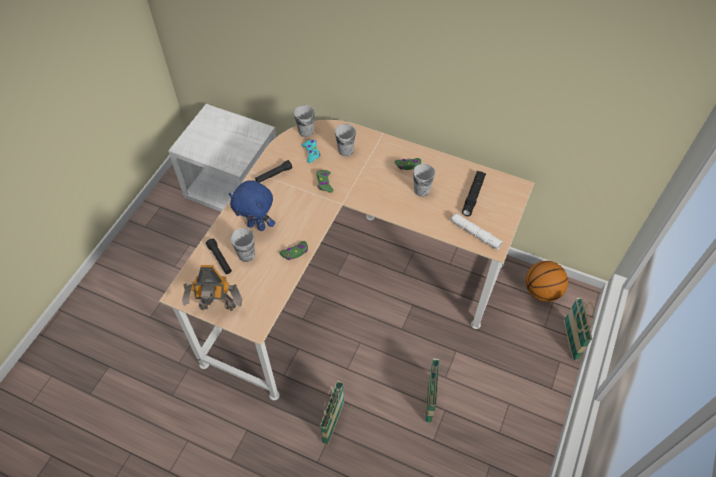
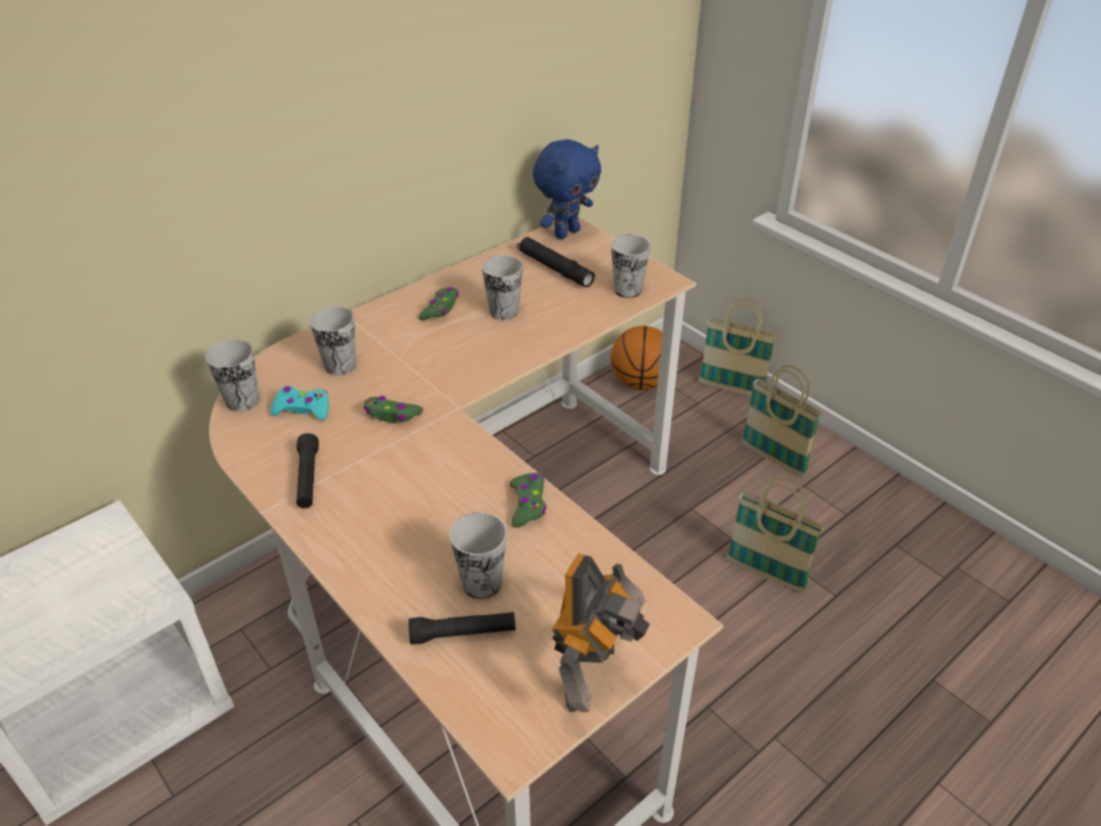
camera: 65 degrees left, 15 degrees down
(257, 226) = (419, 543): blue plush toy -> blue plush toy (566, 233)
(333, 422) = (757, 727): basket -> basket (773, 459)
(475, 233) = (627, 290): white flashlight -> cup

